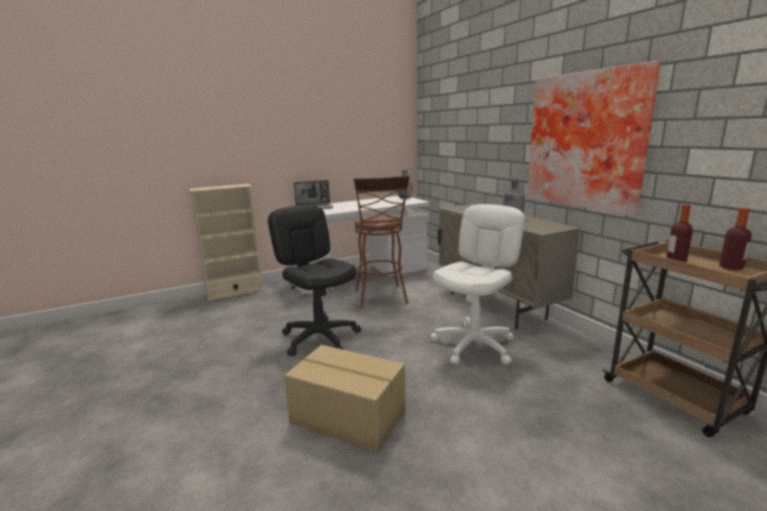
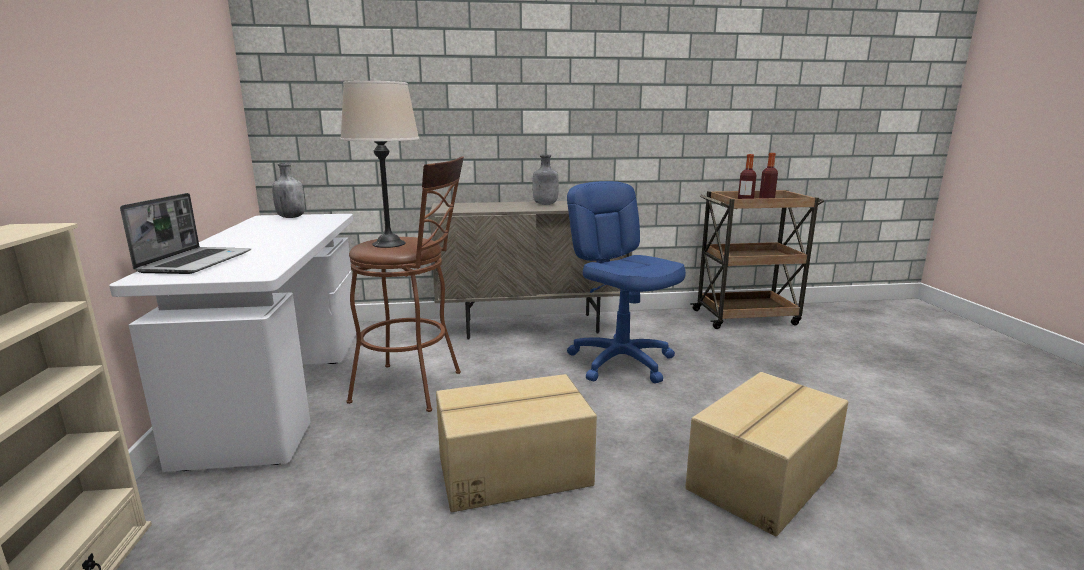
camera: 70 degrees left, 0 degrees up
(320, 338) = (513, 470): black office chair -> cardboard box
(371, 217) = (388, 244): none -> beige table lamp
(474, 346) = (621, 362): white office chair -> blue office chair
(587, 141) = (612, 105): picture -> none

